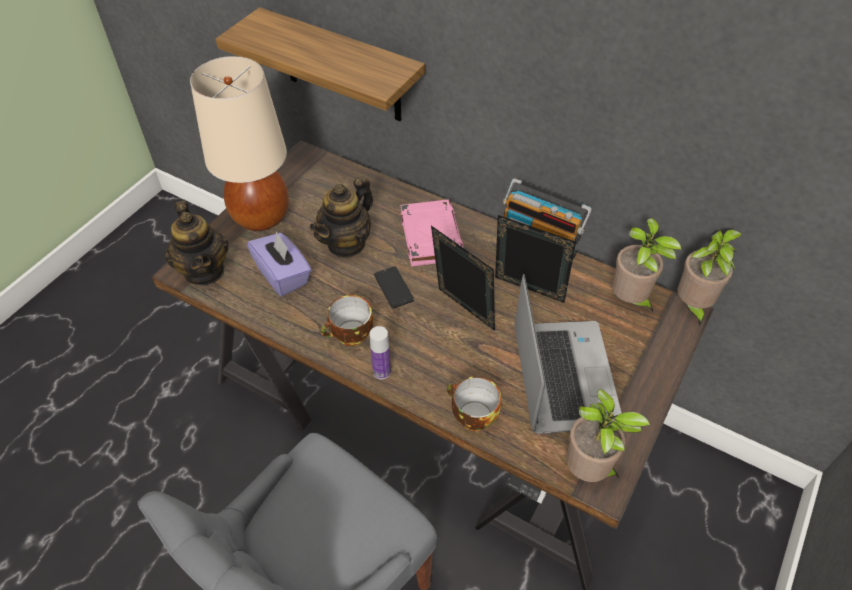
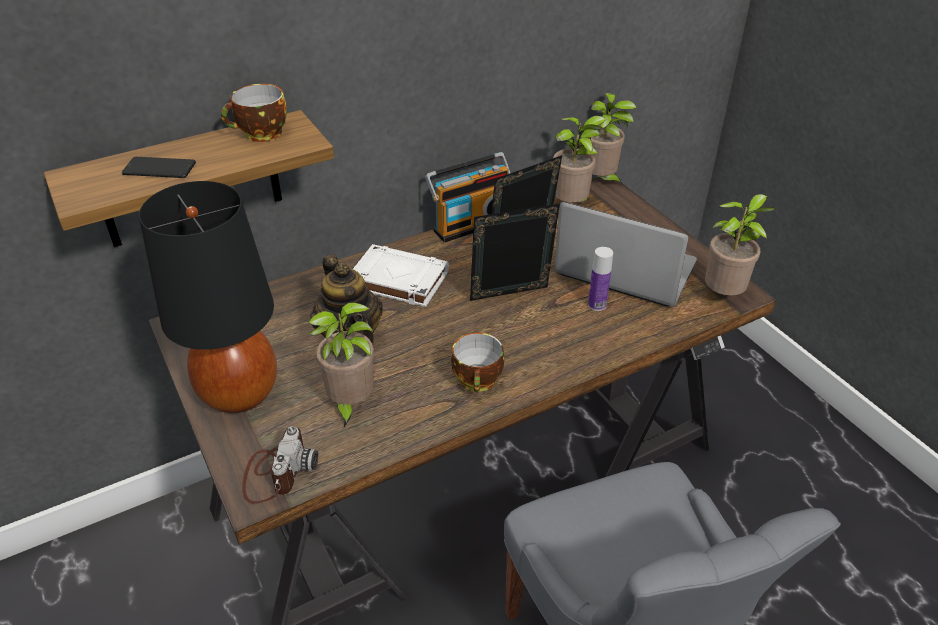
camera: 60 degrees left, 10 degrees down
(205, 270) = (276, 472): teapot -> camera
(262, 216) = (239, 392): beige table lamp -> black table lamp
(283, 275) = (350, 404): purple tissue box -> potted plant
(381, 371) = (541, 375): bottle -> bottle (597, 305)
(393, 287) = (442, 329): phone -> phone (159, 169)
(430, 236) = (398, 280): pink book -> white book
(472, 416) = (631, 337): cup -> cup (261, 134)

